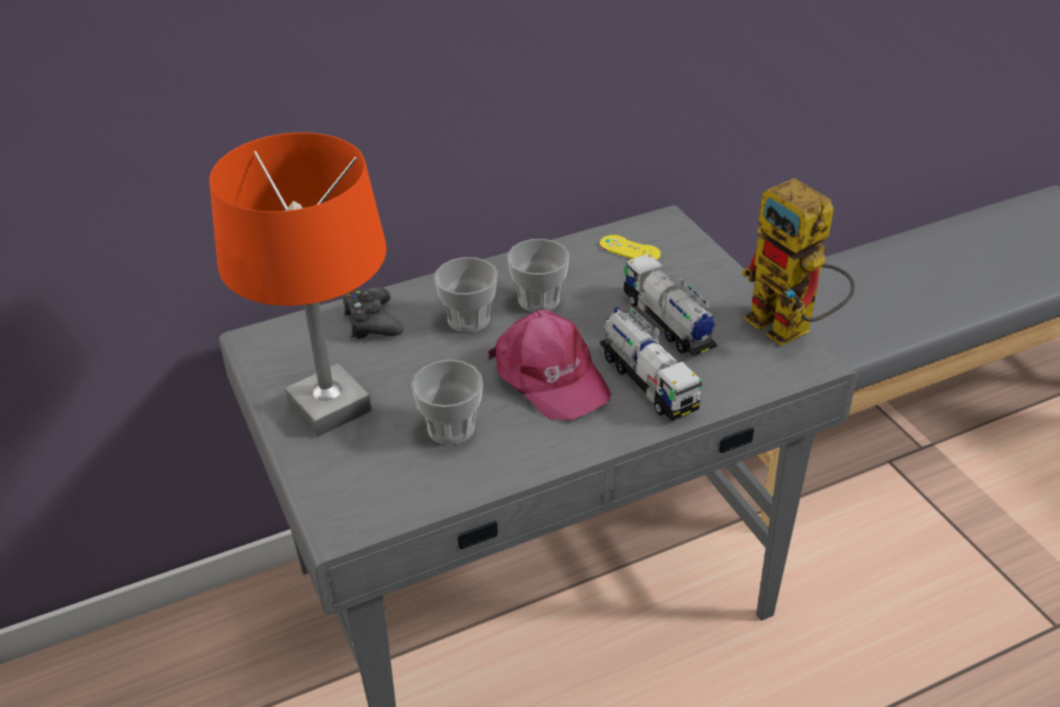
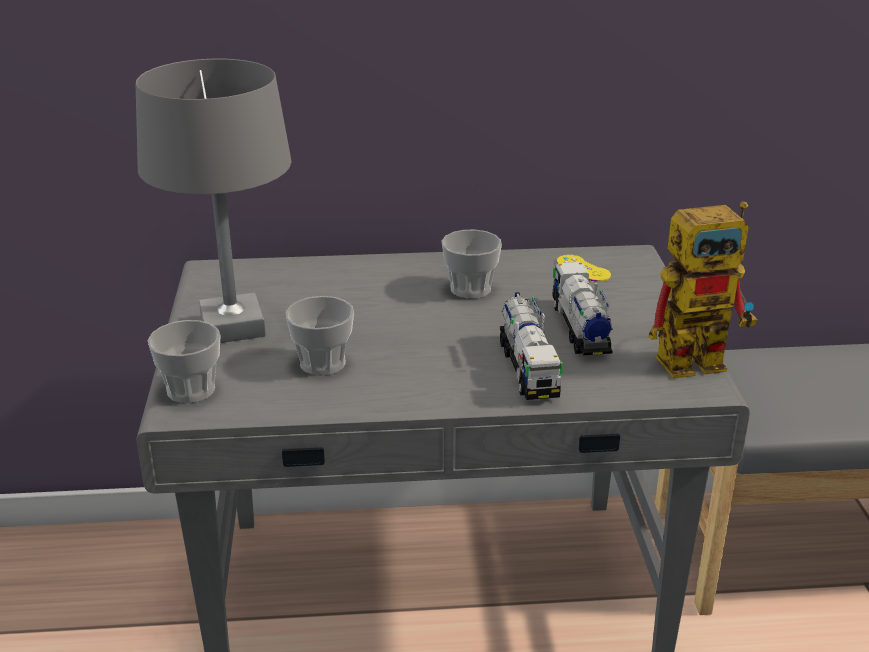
camera: 20 degrees right, 10 degrees down
(329, 407) = (232, 326): orange table lamp -> grey table lamp
(372, 322) = (313, 276): black game controller -> none
(468, 319) = (397, 291): cup -> cup (191, 390)
(549, 376) = (438, 345): pink cap -> none
(791, 330) = (701, 358): toy robot -> toy robot turned 90 degrees counterclockwise

